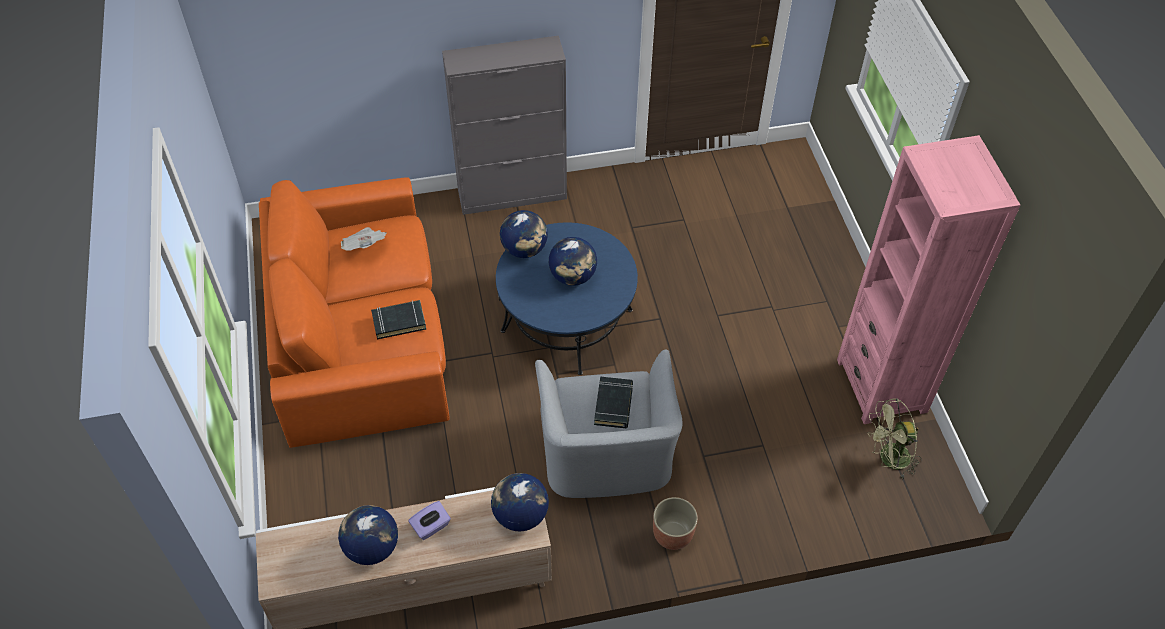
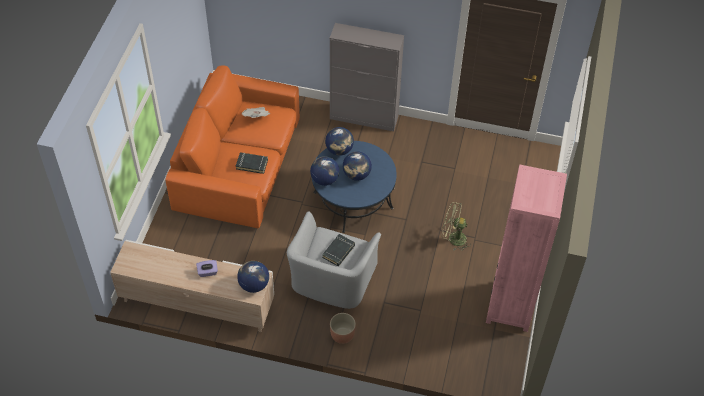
camera: 25 degrees right, 0 degrees up
(372, 548) = (174, 270): globe -> globe (324, 179)
(888, 459) = (487, 347): green fan -> green fan (453, 239)

